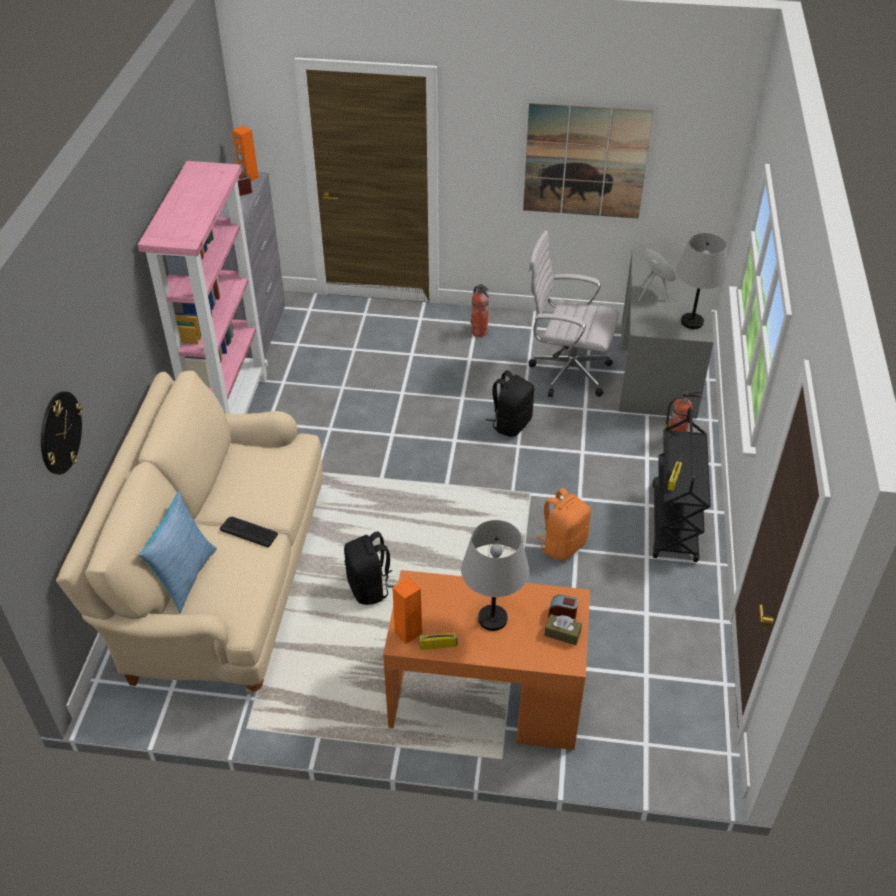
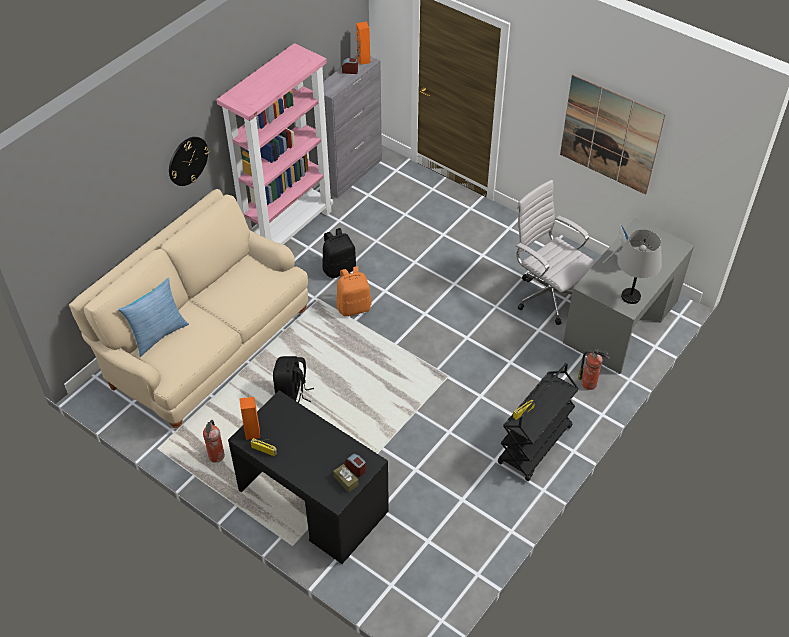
camera: 30 degrees right, 5 degrees up
(60, 432) = (99, 213): wall clock -> wall clock (187, 161)
(249, 531) = (216, 322): keyboard -> none
(480, 332) = (506, 237): fire extinguisher -> fire extinguisher (216, 457)
(485, 695) = (313, 501): orange desk -> black desk
(492, 619) = (310, 449): grey table lamp -> none
(511, 424) = (474, 318): black backpack -> black backpack (339, 268)
(563, 544) = (442, 424): orange backpack -> orange backpack (354, 307)

